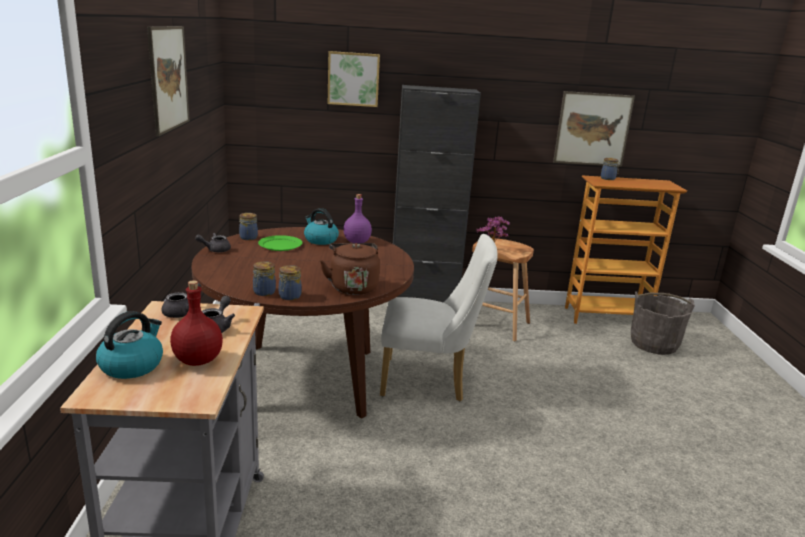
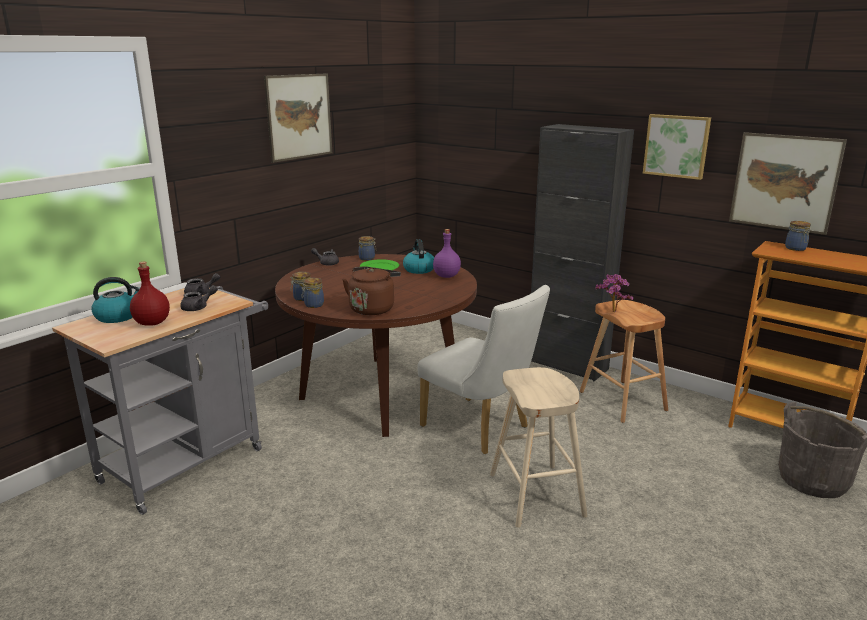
camera: 40 degrees right, 0 degrees up
(353, 79) = (516, 118): picture -> picture (676, 146)
(534, 418) = (536, 494): none -> beige stool

